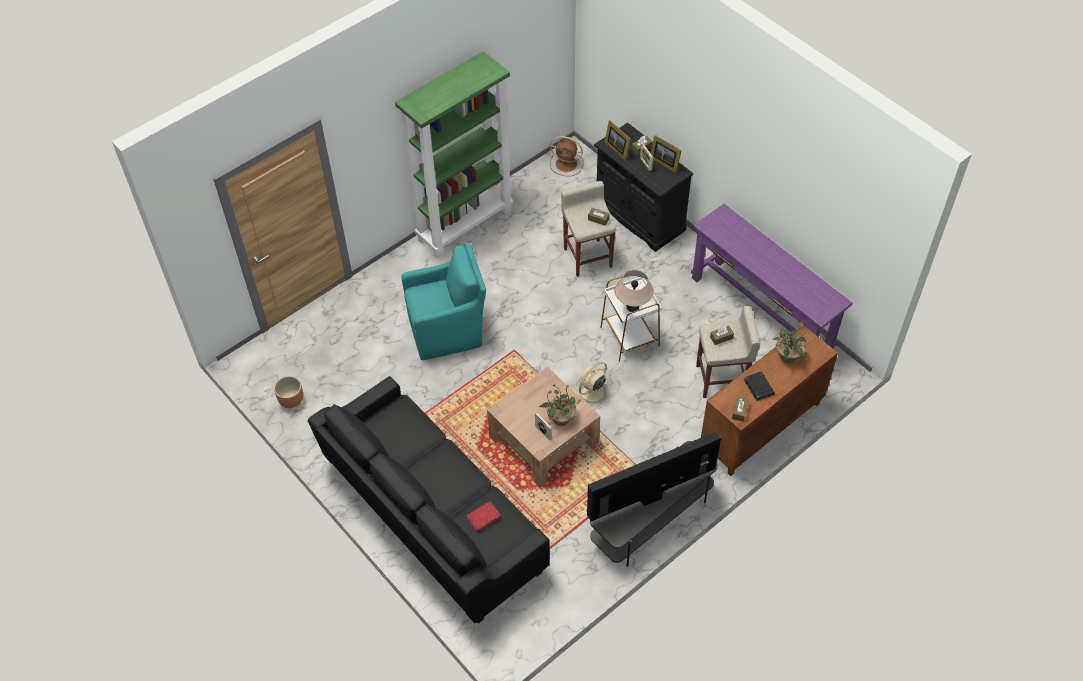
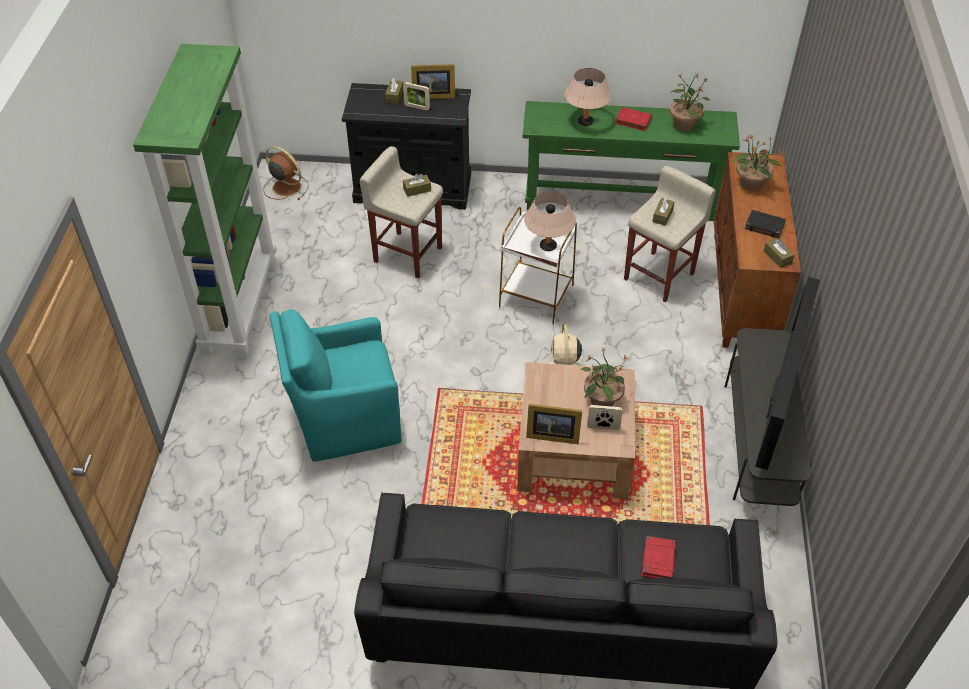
camera: 45 degrees left, 5 degrees down
(291, 400) = (241, 634): brown planter -> none
(448, 330) = (344, 420): turquoise armchair -> turquoise armchair turned 135 degrees counterclockwise
(567, 164) = (285, 187): brown fan -> brown fan turned 120 degrees counterclockwise
(617, 148) = (371, 109): picture frame -> picture frame (551, 434)
(743, 242) = (585, 121): none -> beige table lamp
(760, 313) = (621, 199): purple console table -> green console table
(773, 262) = (632, 121): none -> red book
(804, 287) = (684, 124): none -> potted plant

